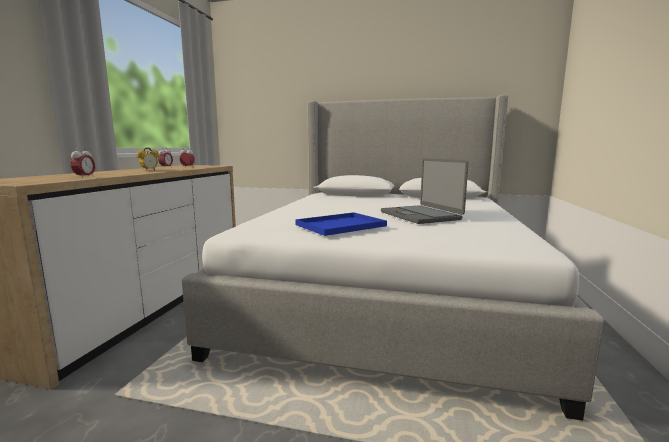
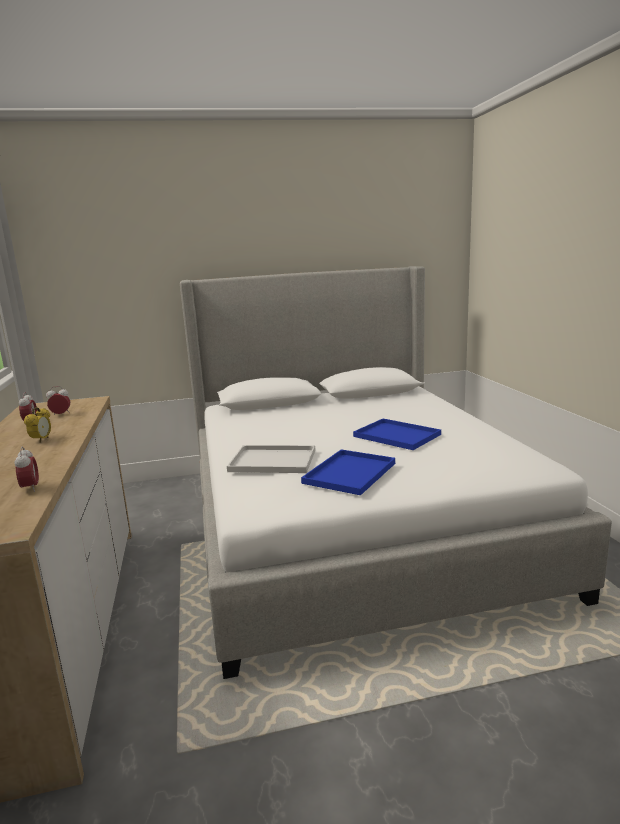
camera: 25 degrees left, 5 degrees up
(298, 213) = (271, 461): none -> white tray
(420, 215) = (398, 435): laptop -> blue tray

